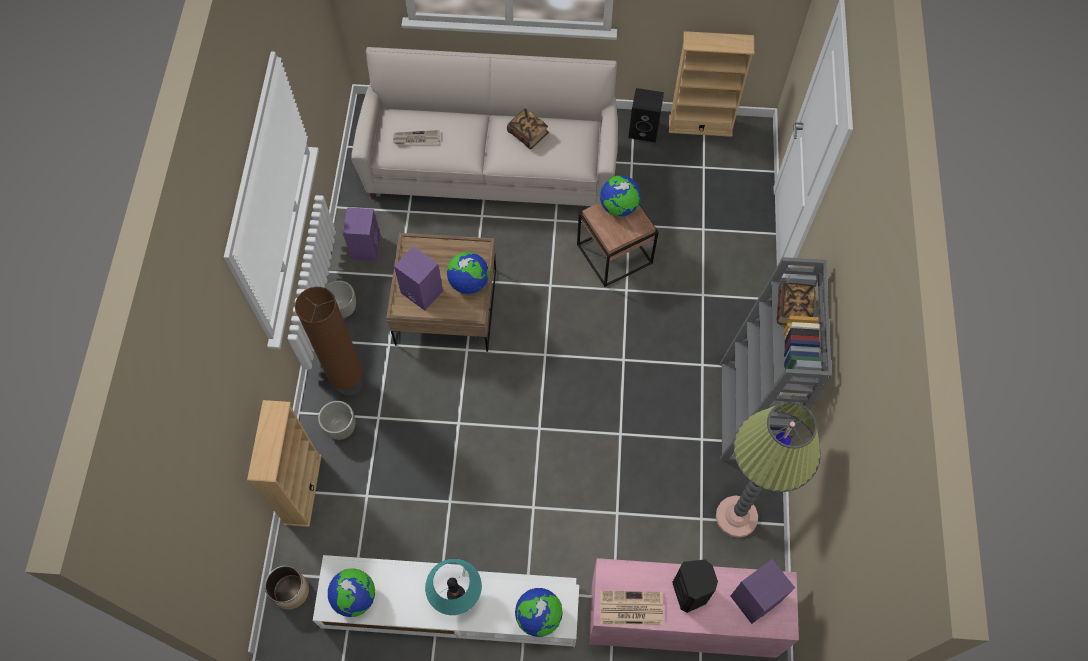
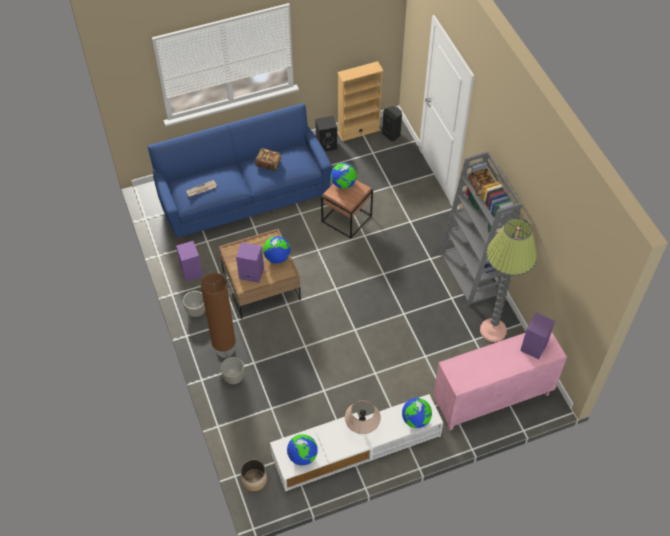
camera: 25 degrees left, 10 degrees down
(302, 489) = (229, 421): beige bookcase -> none
(456, 594) = (362, 428): turquoise table lamp -> beige table lamp
(491, 164) = (243, 196): beige sofa -> blue sofa
(630, 608) = (471, 379): newspaper -> none
(691, 592) = (498, 357): black speaker -> black speaker (391, 134)

